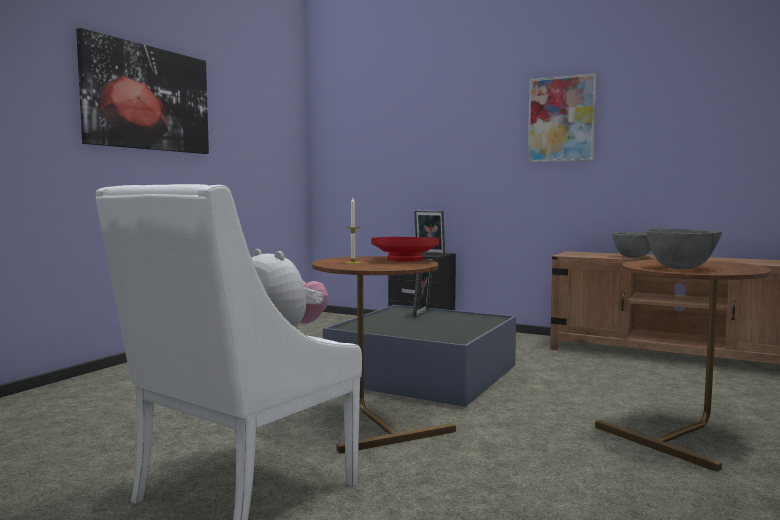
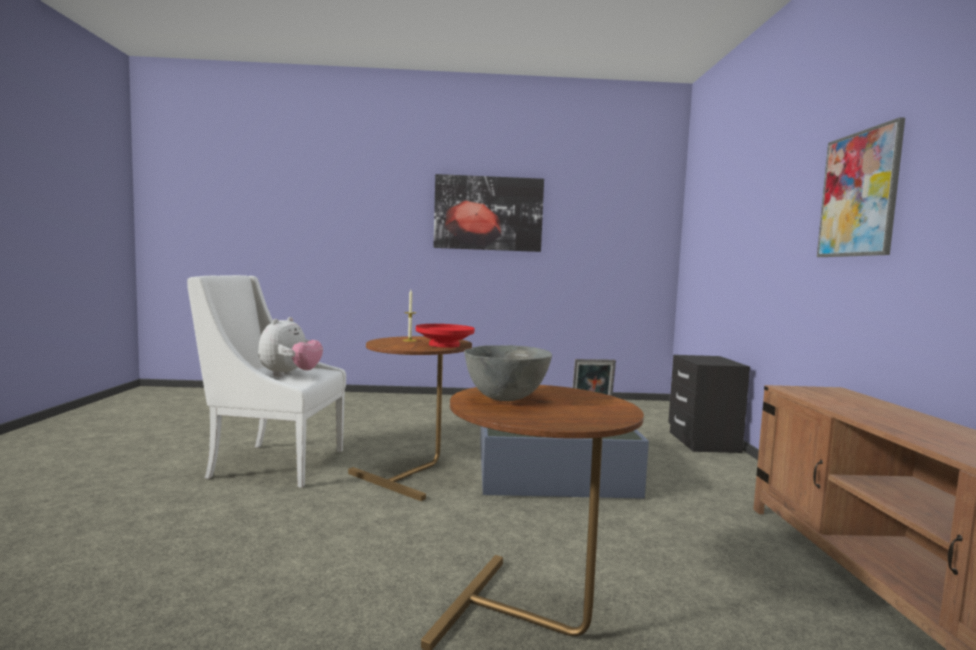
camera: 60 degrees right, 0 degrees up
(429, 253) = (719, 361): picture frame -> none
(633, 257) = (865, 412): grey bowl -> none

